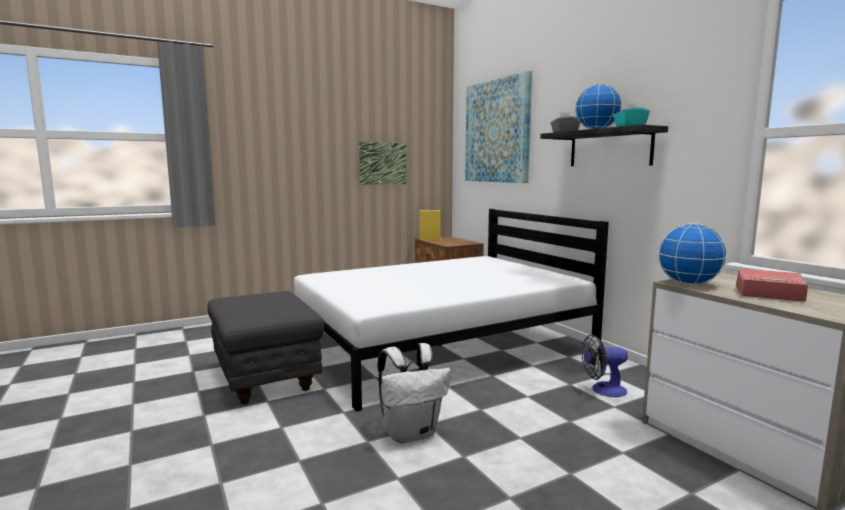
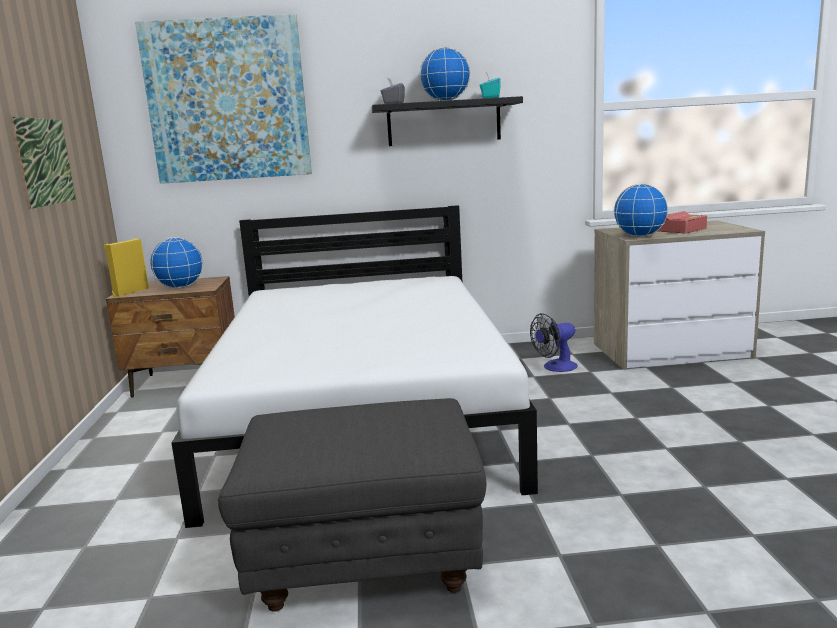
camera: 65 degrees left, 5 degrees up
(411, 433) = (610, 466): white backpack -> none
(447, 242) = (180, 287): none -> globe
(603, 390) = (555, 367): fan -> fan turned 45 degrees clockwise

